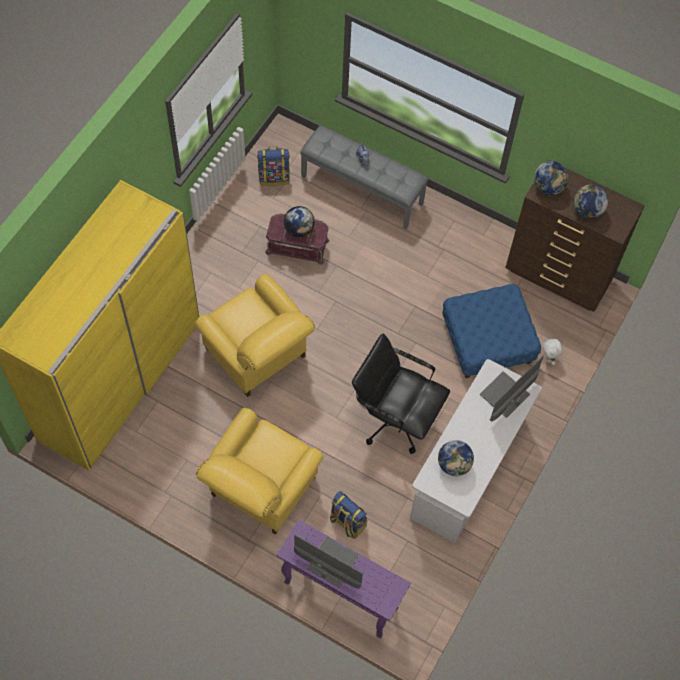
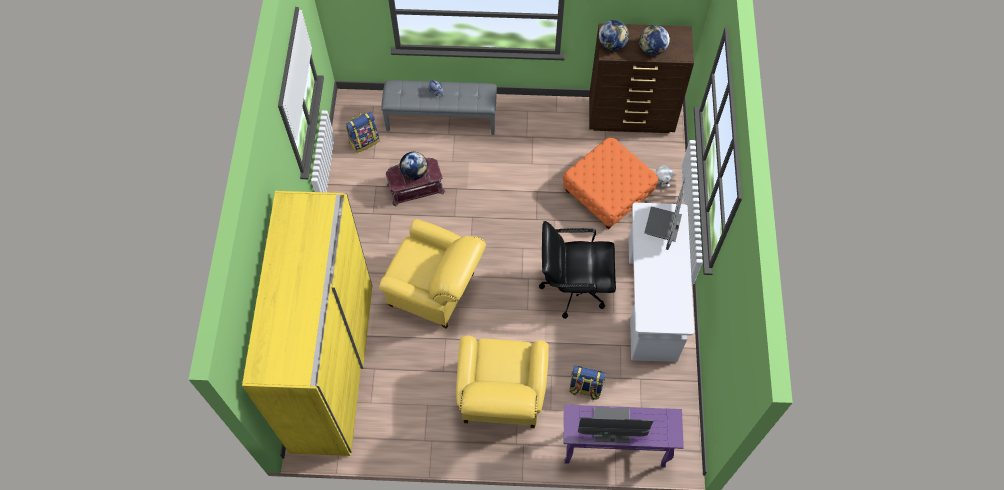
camera: 25 degrees left, 0 degrees up
(454, 464) = (658, 298): globe -> none
(487, 341) = (608, 192): blue ottoman -> orange ottoman

